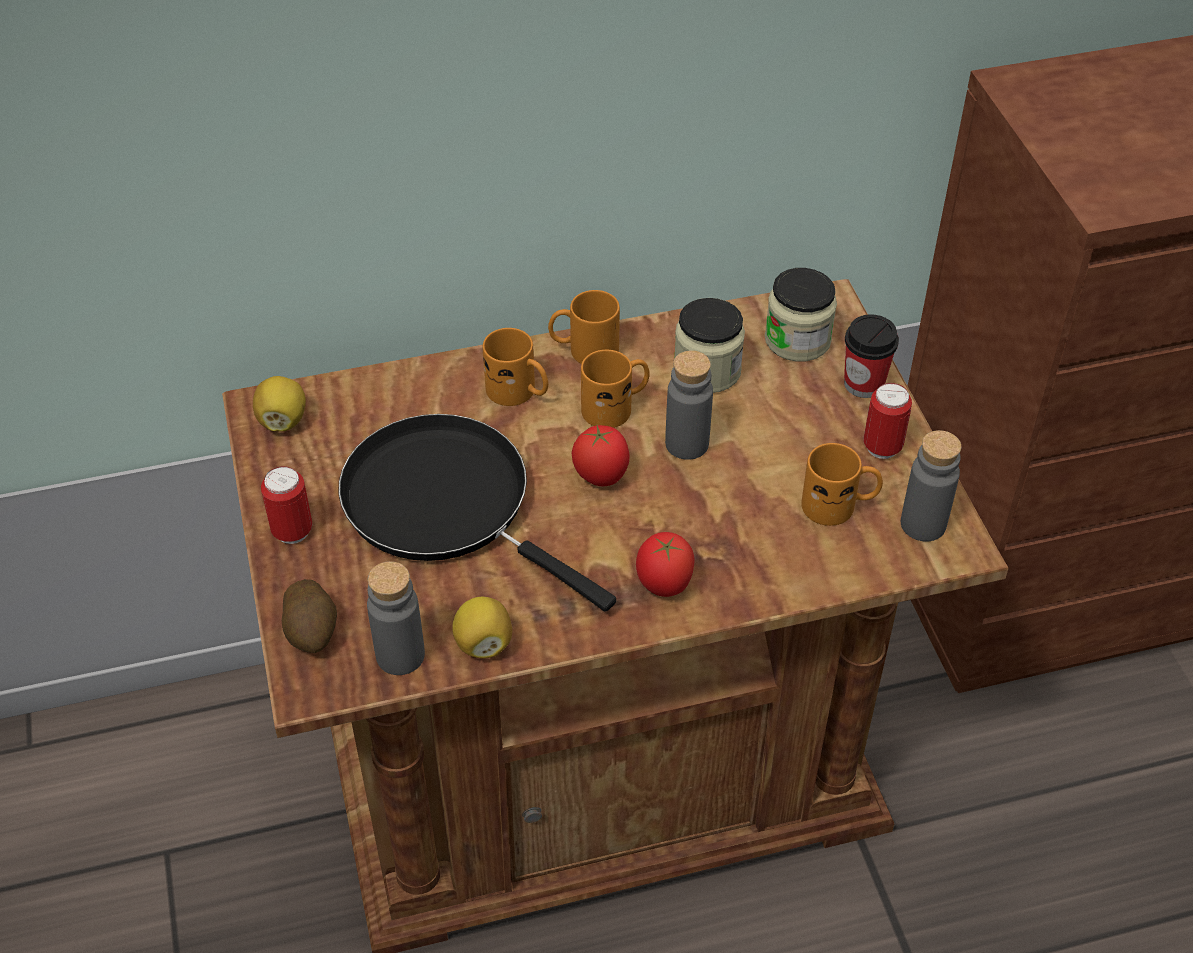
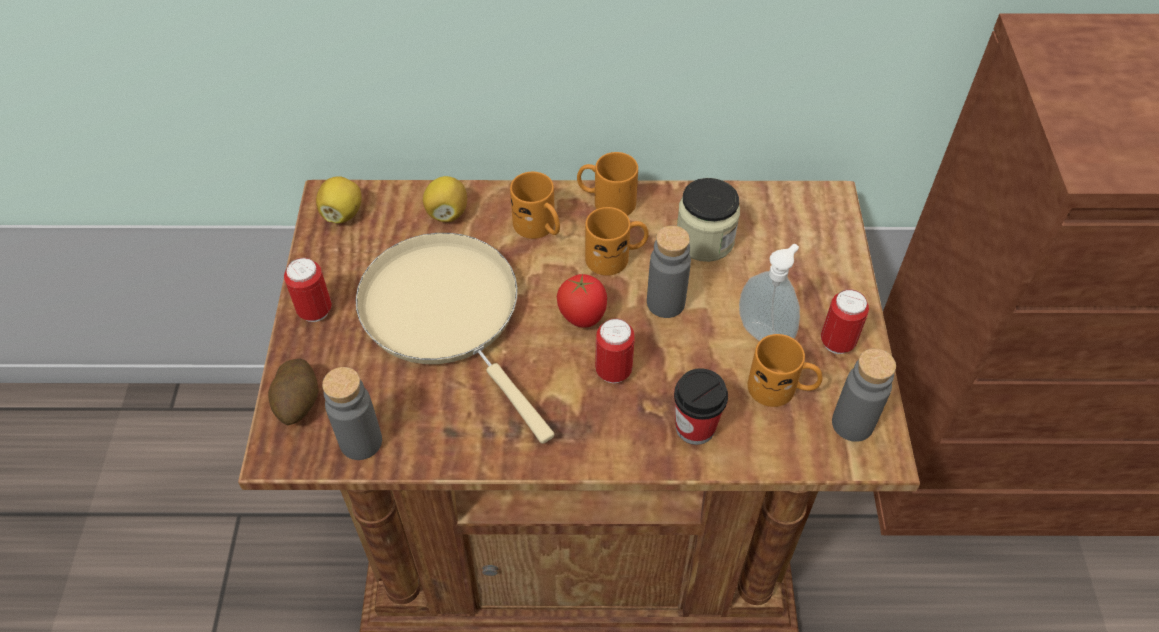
camera: 15 degrees right, 5 degrees up
(447, 504) = (447, 314): black frying pan -> beige frying pan
(483, 643) = (432, 447): lemon -> lemon (447, 212)
(654, 525) = (613, 371): none -> can
(663, 586) = (602, 430): tomato -> none
(797, 340) = (792, 228): jar -> none
(804, 452) = (765, 332): none -> soap dispenser
(864, 383) = (838, 279): cup -> cup (695, 427)

